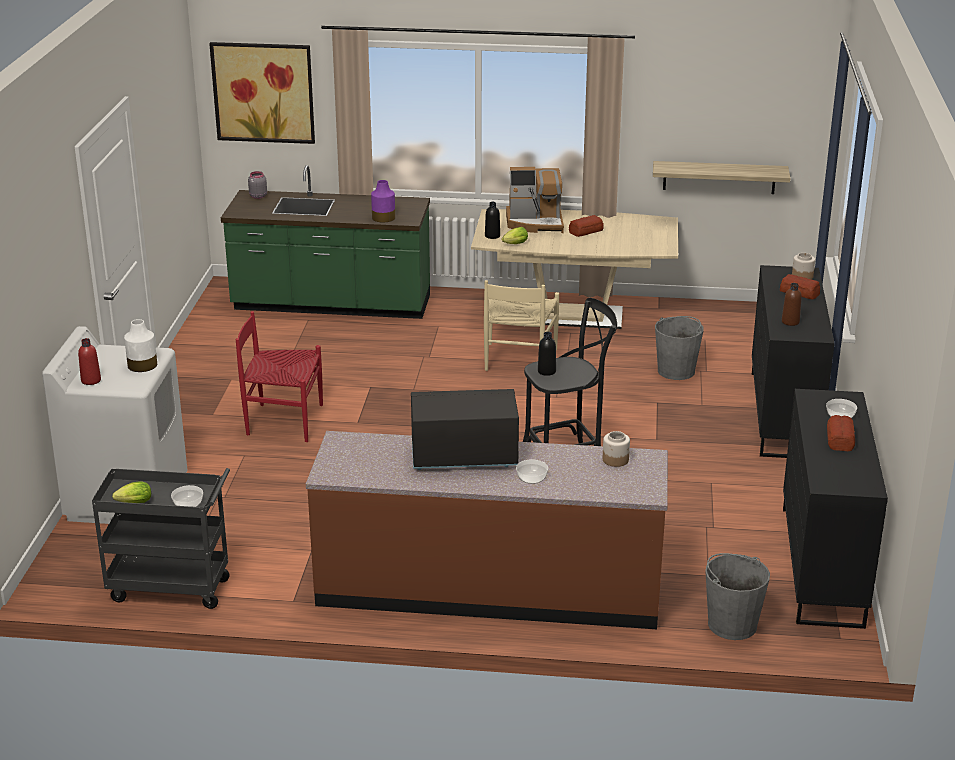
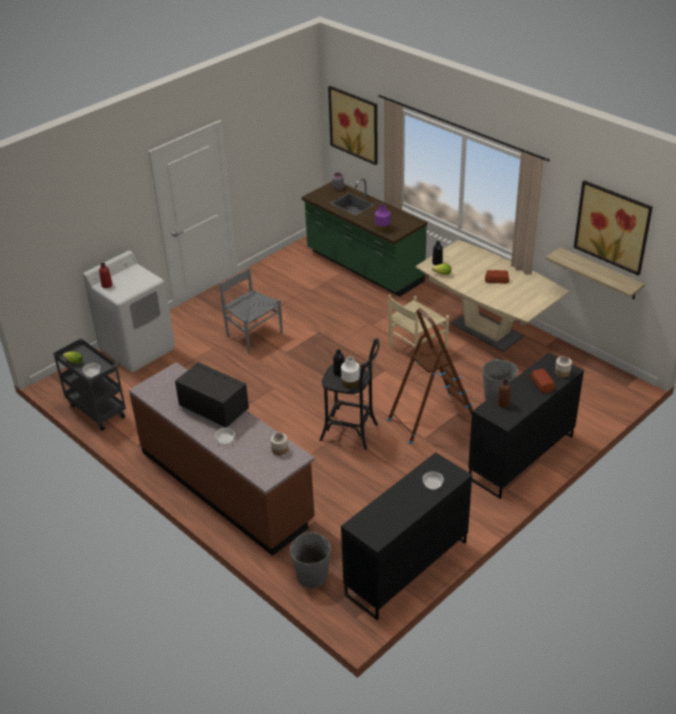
camera: 40 degrees right, 10 degrees up
(142, 365) = (137, 285): white vase -> white vase (350, 382)
(283, 421) = (253, 335): red chair -> grey chair
(535, 223) = (475, 262): coffee machine -> none
(635, 417) = (431, 417): none -> brown step ladder
(733, 103) = (612, 227): none -> picture
(840, 439) = (409, 500): bread -> none

